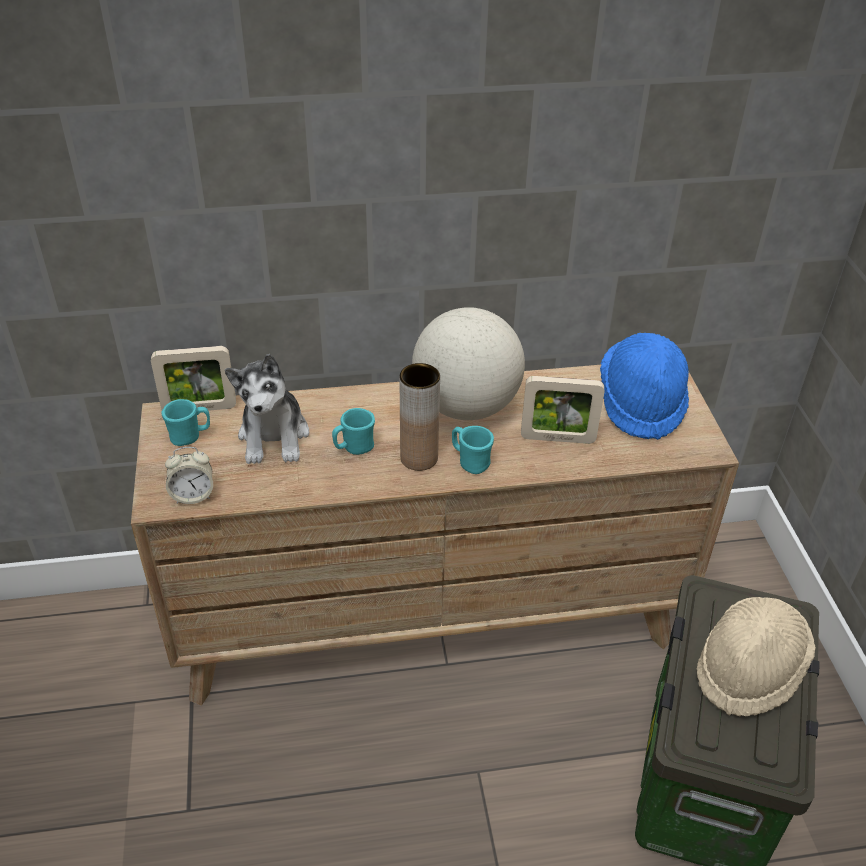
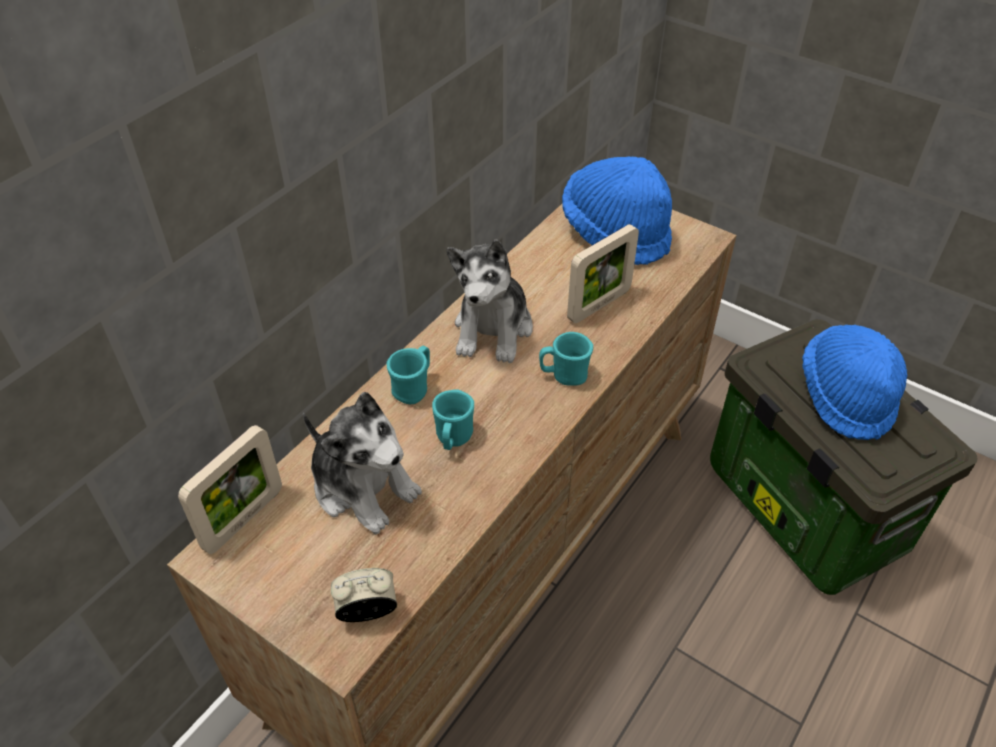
camera: 45 degrees left, 5 degrees up
(190, 436) = (276, 556): turquoise mug -> turquoise mug (413, 388)
(193, 495) = (367, 611): alarm clock -> alarm clock turned 135 degrees counterclockwise
(419, 458) = (520, 404): brown vase -> none
(466, 406) = (493, 329): globe -> plush toy
(748, 670) = (846, 396): beige hat -> blue hat

